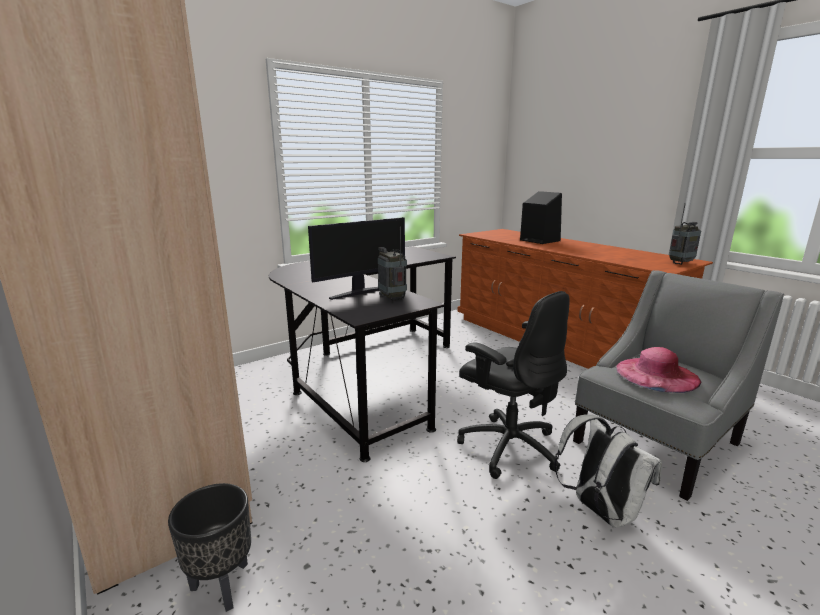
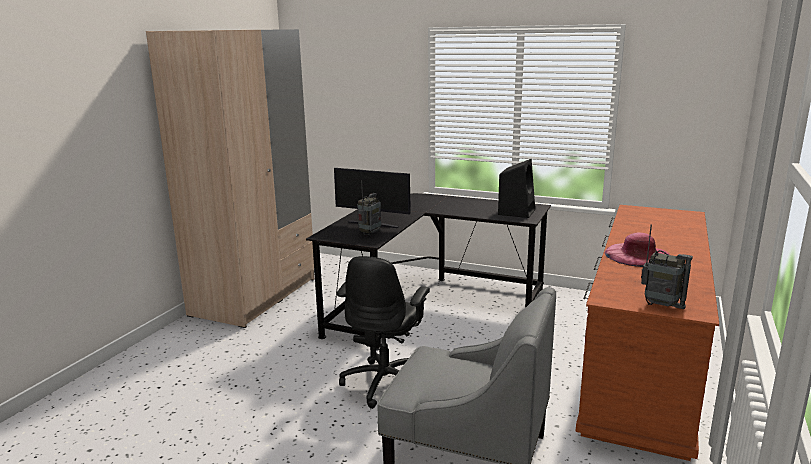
camera: 60 degrees right, 0 degrees up
(222, 586) = (204, 337): black planter -> none
(538, 240) = (660, 235): black speaker -> black speaker (516, 212)
(599, 511) = (337, 433): white backpack -> none
(657, 374) = (441, 371): pink hat -> pink hat (638, 255)

